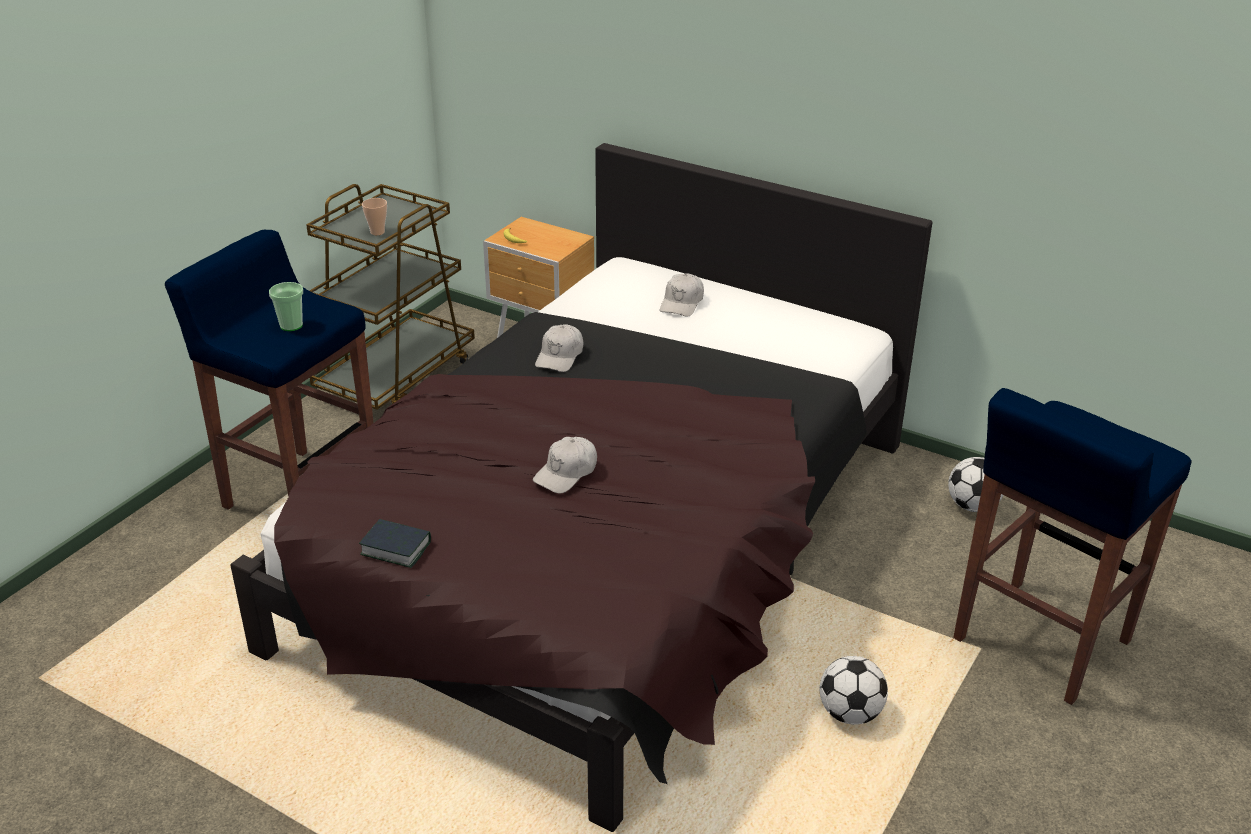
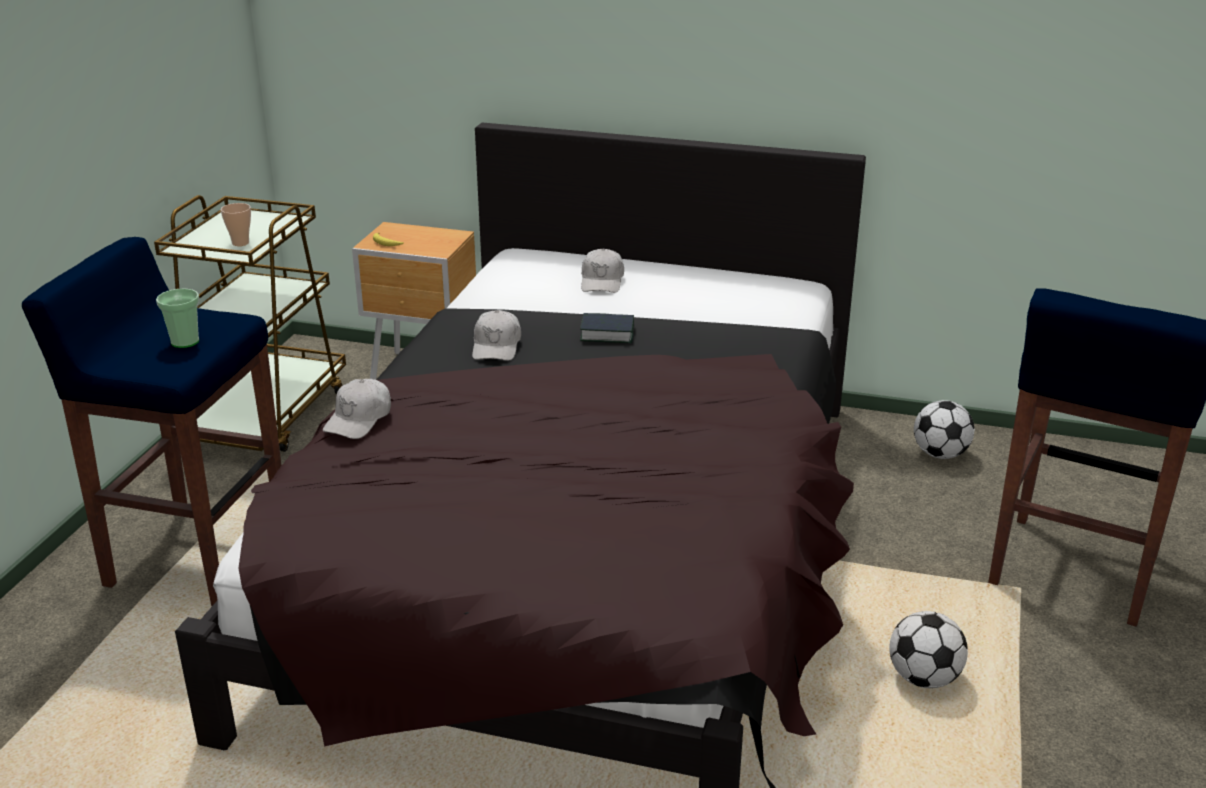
camera: 15 degrees left, 5 degrees down
(396, 548) = (406, 566): book -> book (607, 334)
(566, 473) = (570, 457): white cap -> white cap (359, 419)

